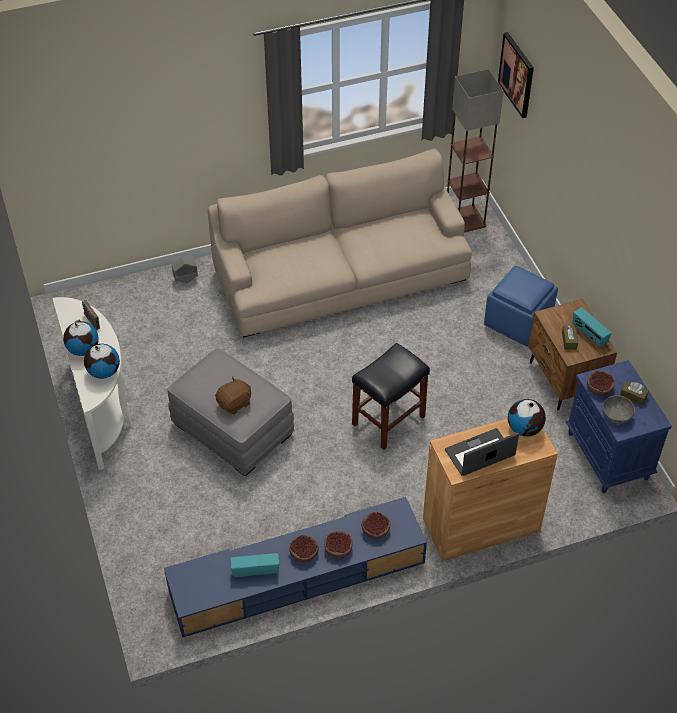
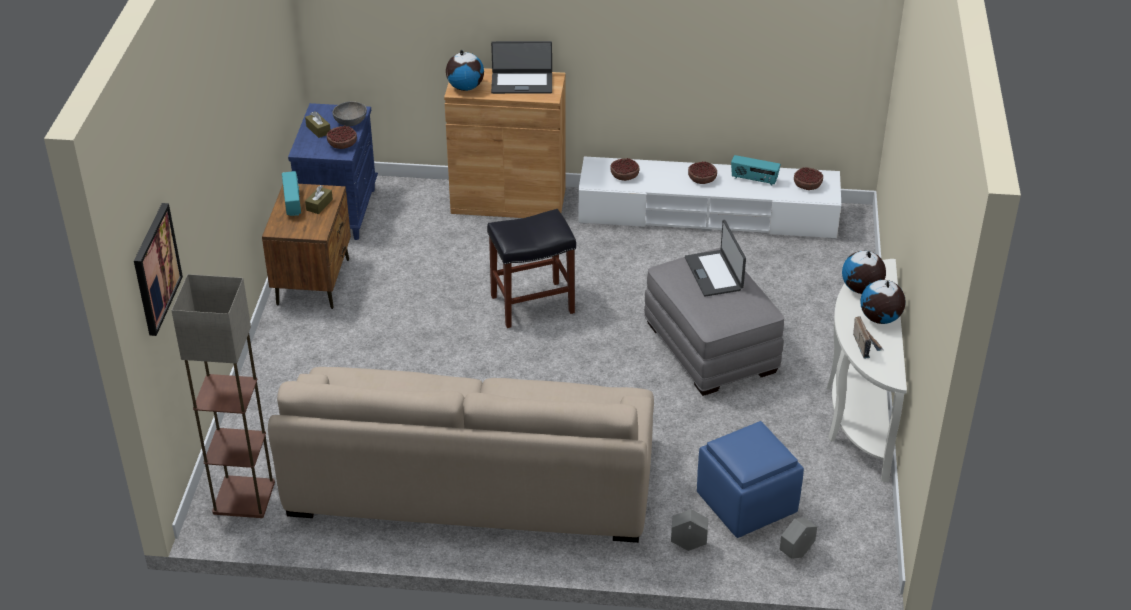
camera: 155 degrees left, 10 degrees down
(117, 296) = (796, 552): none -> grey planter
(234, 403) = (714, 273): brown plush toy -> laptop
(296, 577) = (708, 215): blue tv stand -> white tv stand
(338, 548) = (668, 173): bowl -> bowl (807, 185)
(517, 321) = (303, 352): blue ottoman -> blue ottoman (746, 504)

